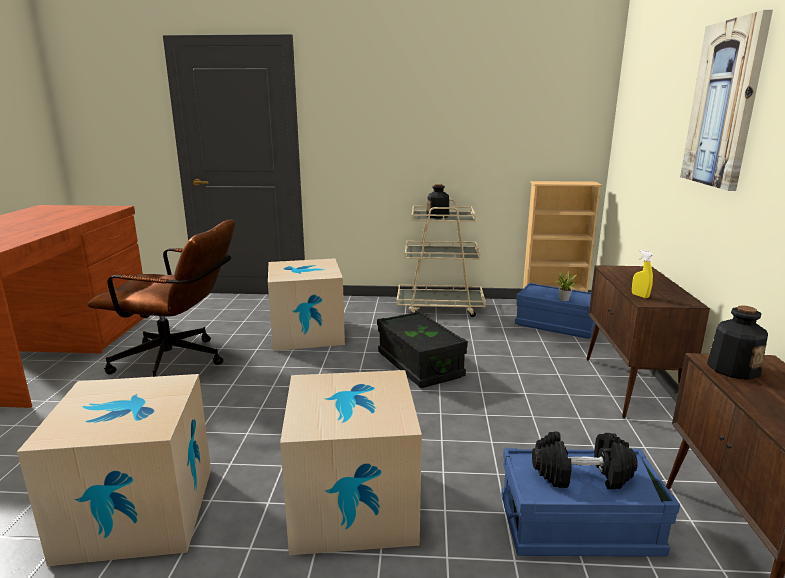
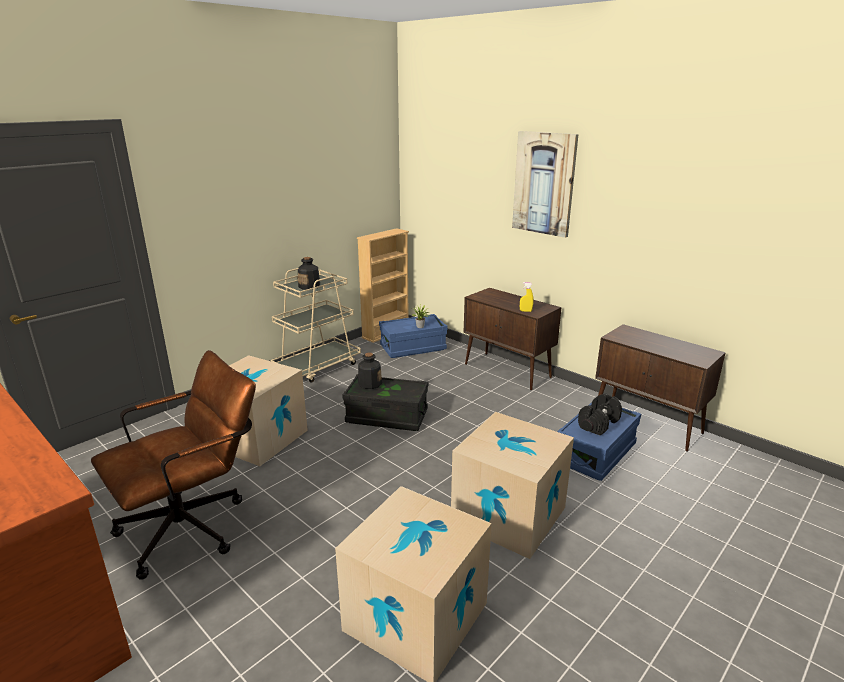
camera: 50 degrees left, 5 degrees up
(732, 368) = (626, 337): bottle -> bottle (369, 383)

